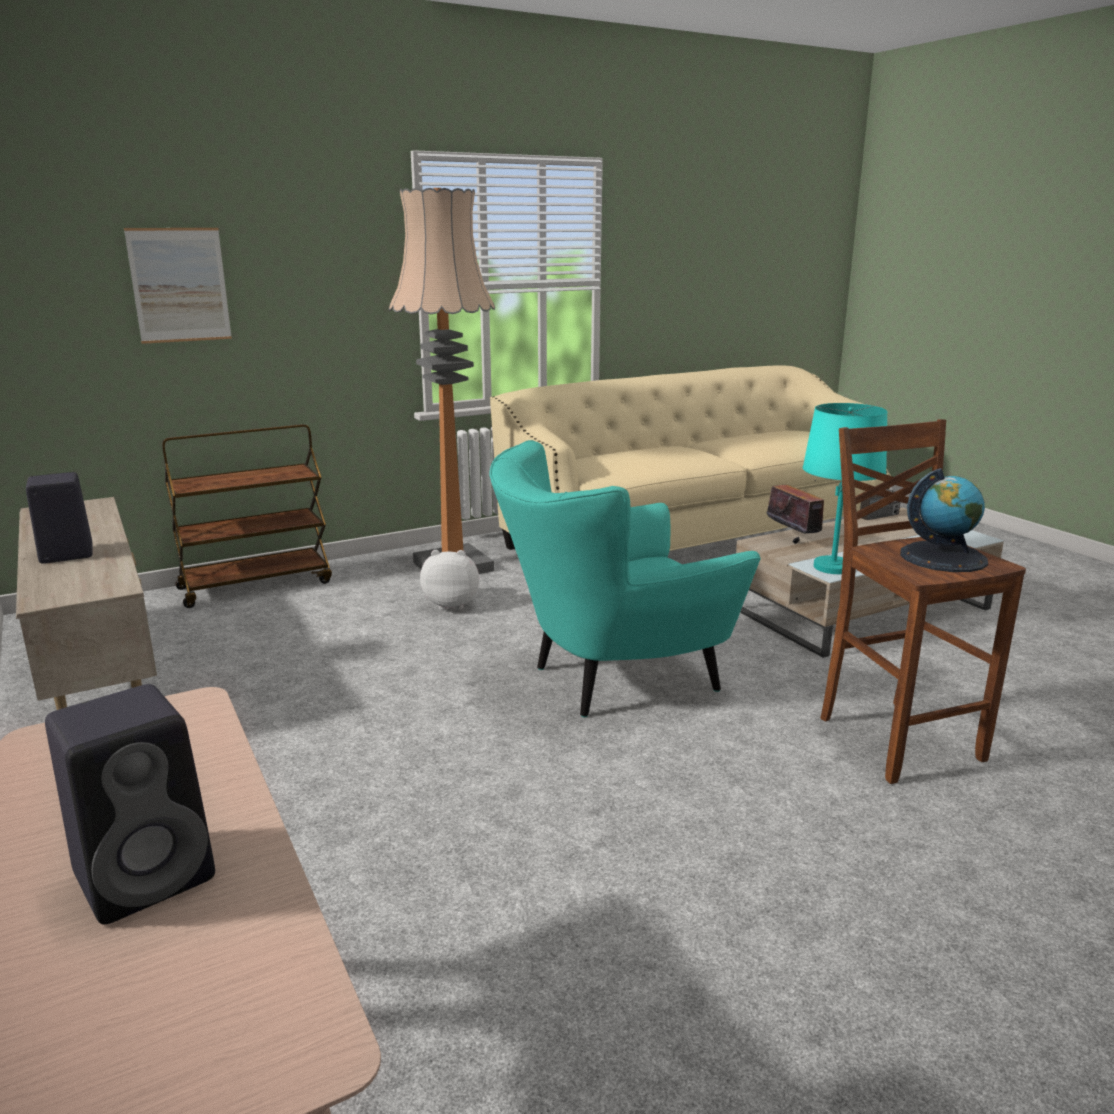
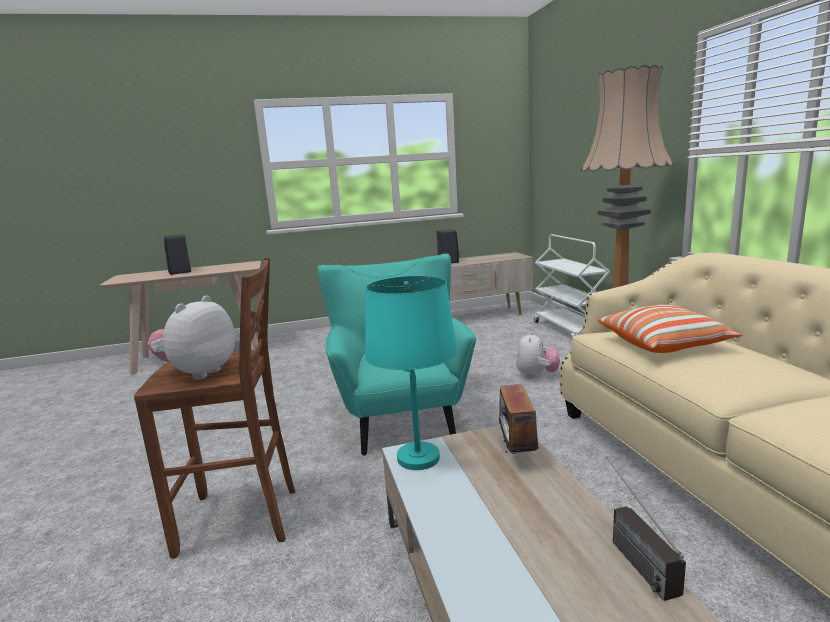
camera: 105 degrees right, 5 degrees down
(179, 285) = (583, 153): picture -> none
(256, 585) = (569, 330): brown cart -> white cart
(631, 463) = (664, 344): none -> pillow
(792, 539) = (516, 453): radio -> radio turned 105 degrees clockwise
(943, 557) = (198, 373): globe -> plush toy

